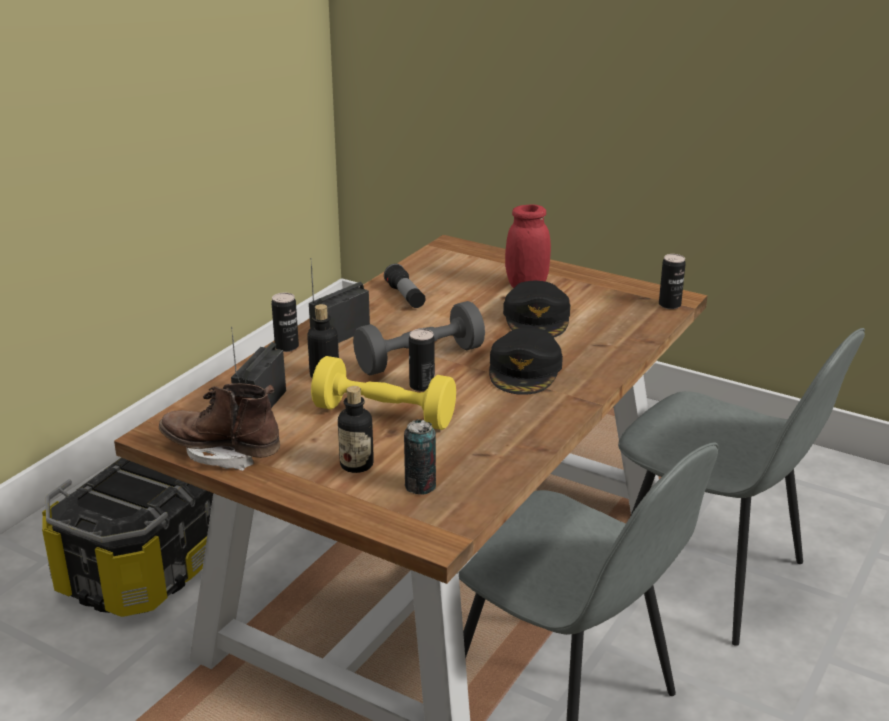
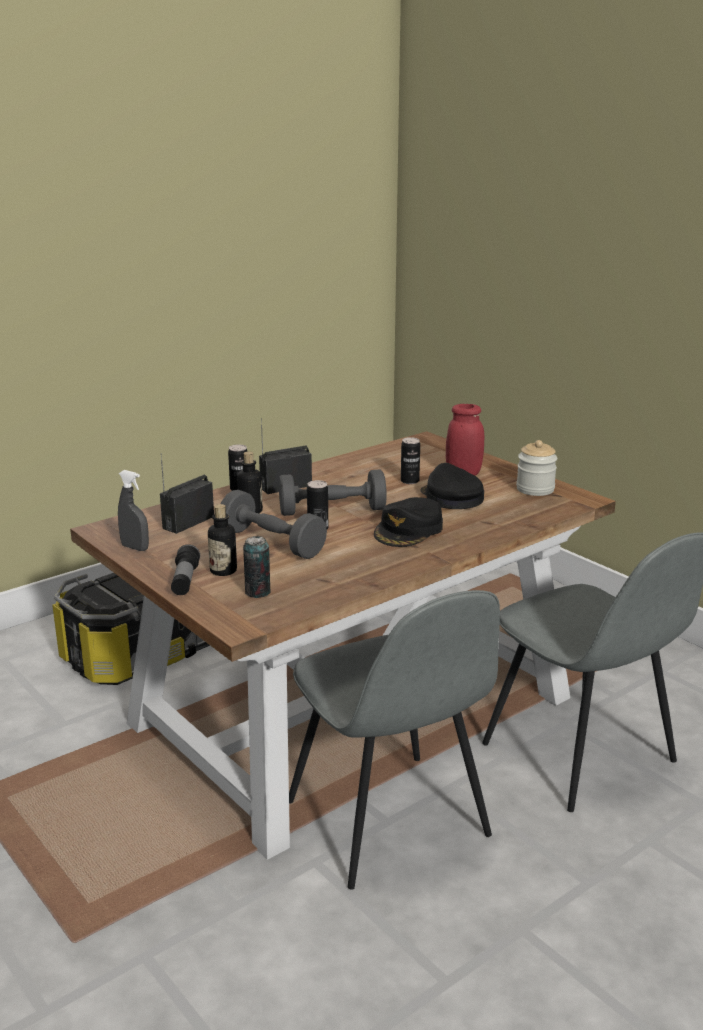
camera: 20 degrees right, 5 degrees down
(222, 453) = (135, 548): brown boot -> grey spray bottle
(384, 415) = (272, 543): yellow dumbbell -> grey dumbbell
(405, 296) = (358, 468): flashlight -> flashlight (185, 581)
(537, 318) = (451, 497): black cap -> black cap turned 135 degrees clockwise
(617, 294) = (535, 489): none -> jar
(669, 305) = (574, 503): can -> can (409, 481)

